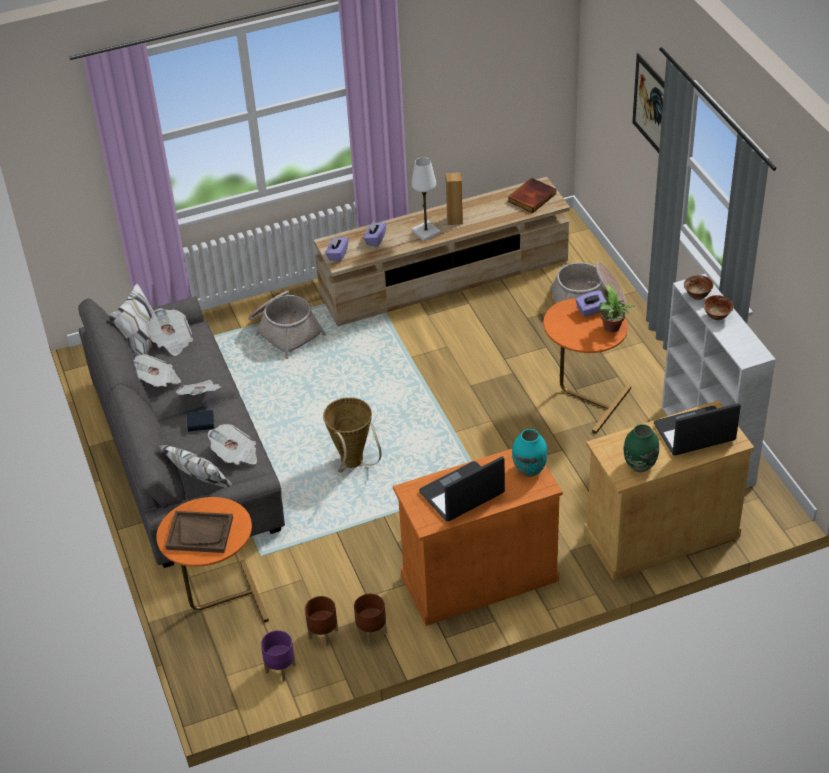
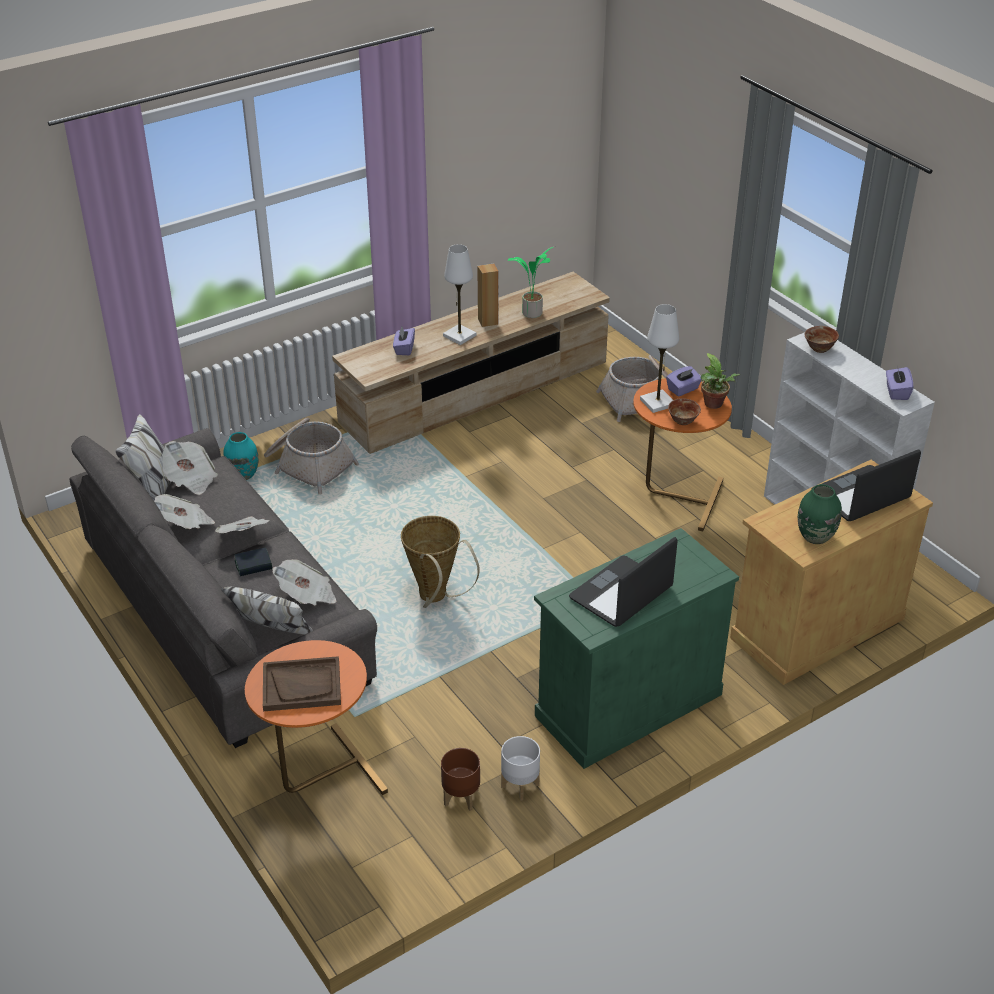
camera: 15 degrees left, 5 degrees down
(280, 669) = (420, 848): purple planter -> none
(337, 255) = (365, 368): purple tissue box -> purple tissue box (896, 392)
(372, 632) = (520, 786): brown planter -> white planter
(479, 578) = (628, 705): orange cabinet -> green cabinet
(495, 217) = (531, 314): none -> potted plant
(529, 469) = (690, 557): turquoise vase -> turquoise vase (243, 475)
(531, 197) = (564, 292): book -> none
(564, 320) = (657, 402): none -> white table lamp
(651, 105) = (716, 157): picture -> none
(717, 316) = (850, 366): bowl -> bowl (683, 421)

